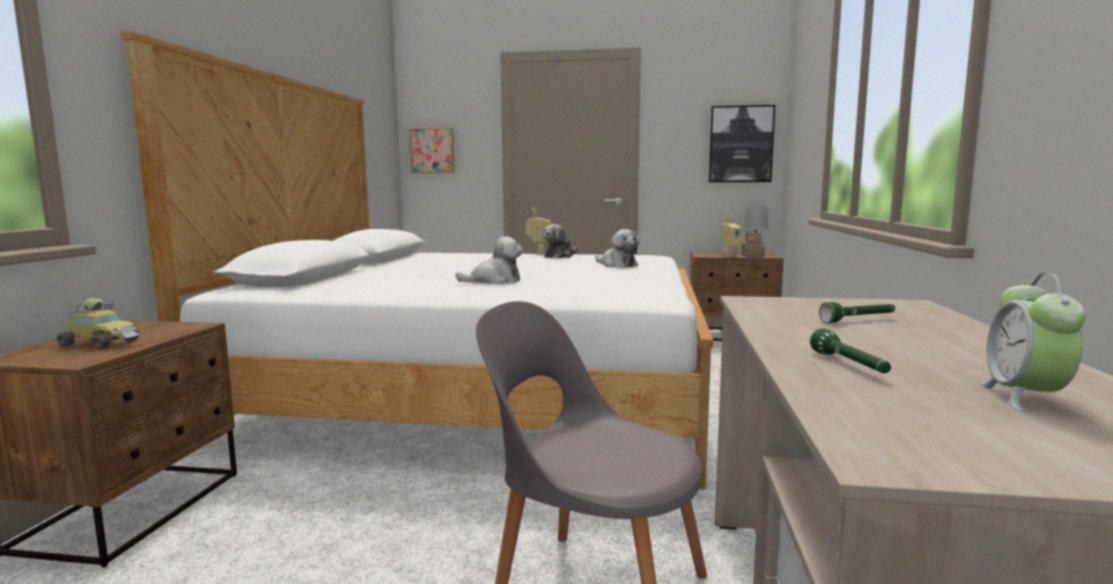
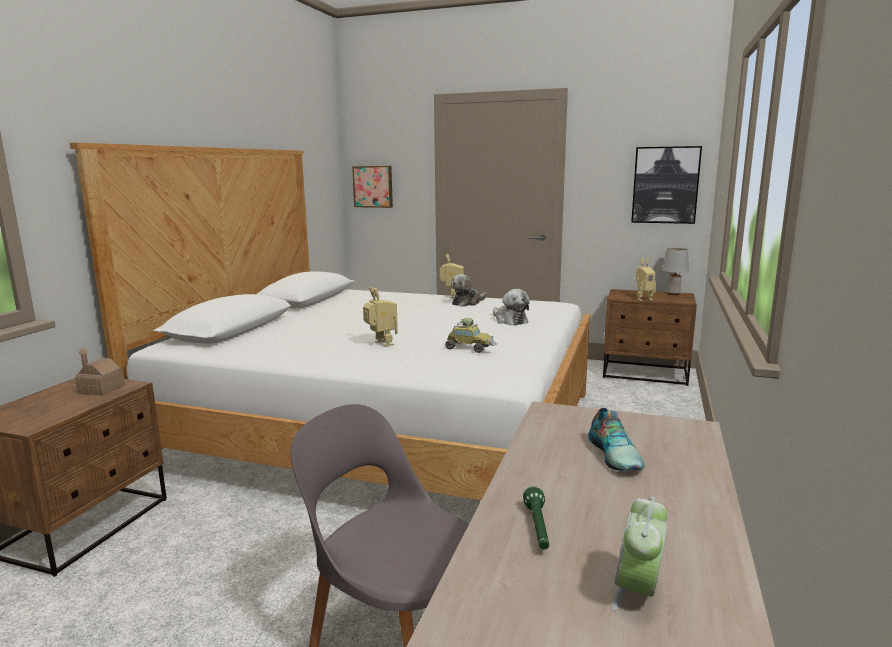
camera: 10 degrees right, 5 degrees up
(102, 343) = (55, 403): toy car -> toy car (470, 347)
(494, 281) = (381, 344): plush toy -> toy robot
(752, 255) = (667, 298): toy house -> toy house (101, 389)
(858, 320) = (616, 454): green flashlight -> shoe

